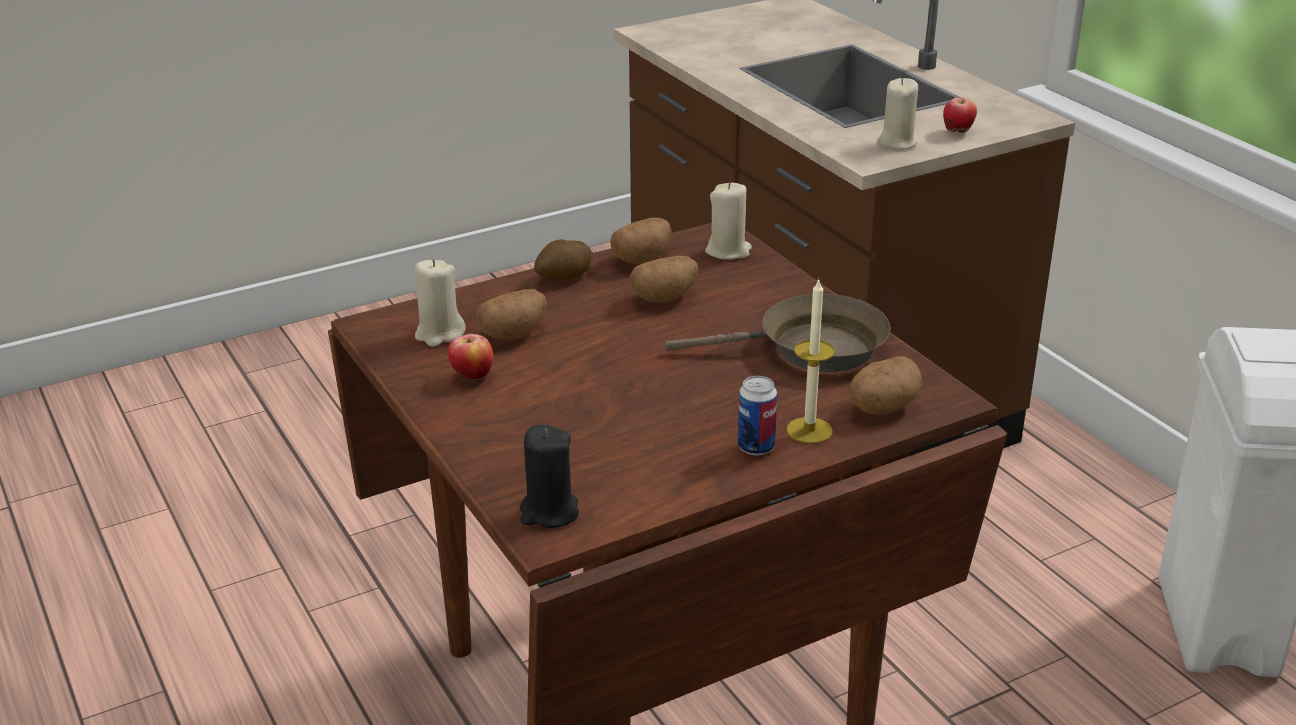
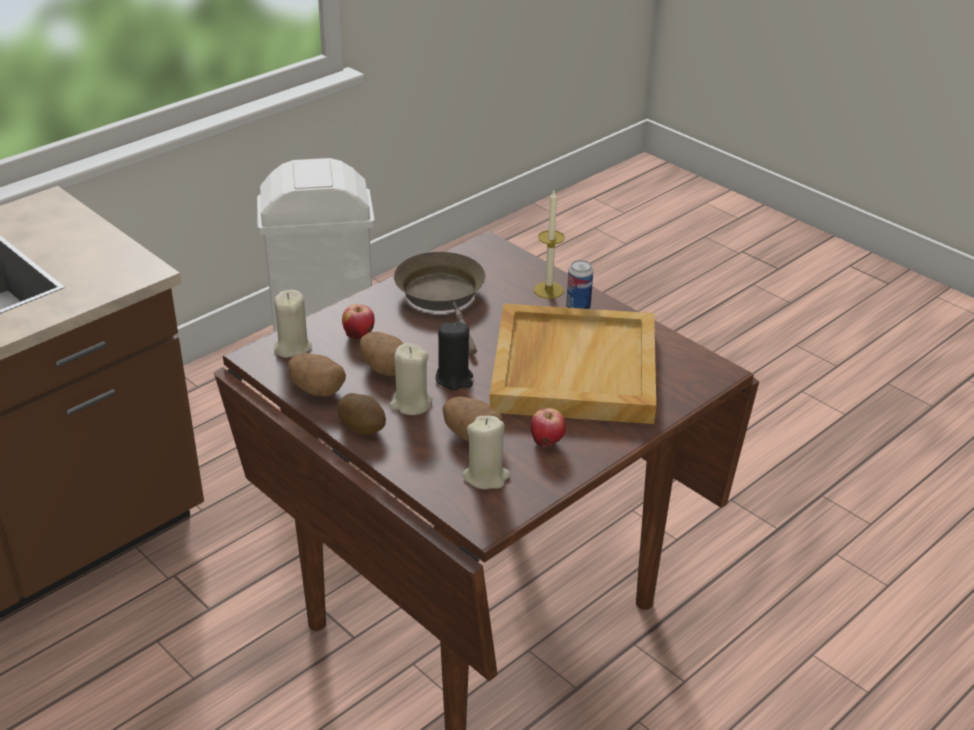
camera: 105 degrees left, 5 degrees up
(549, 512) = (693, 375): black candle -> black candle (454, 379)
(609, 418) = (573, 368): none -> beige tray
(881, 408) = (509, 267): potato -> none
(896, 143) = (104, 260): beige candle -> beige candle (410, 403)
(958, 132) = (79, 233): apple -> apple (359, 336)

